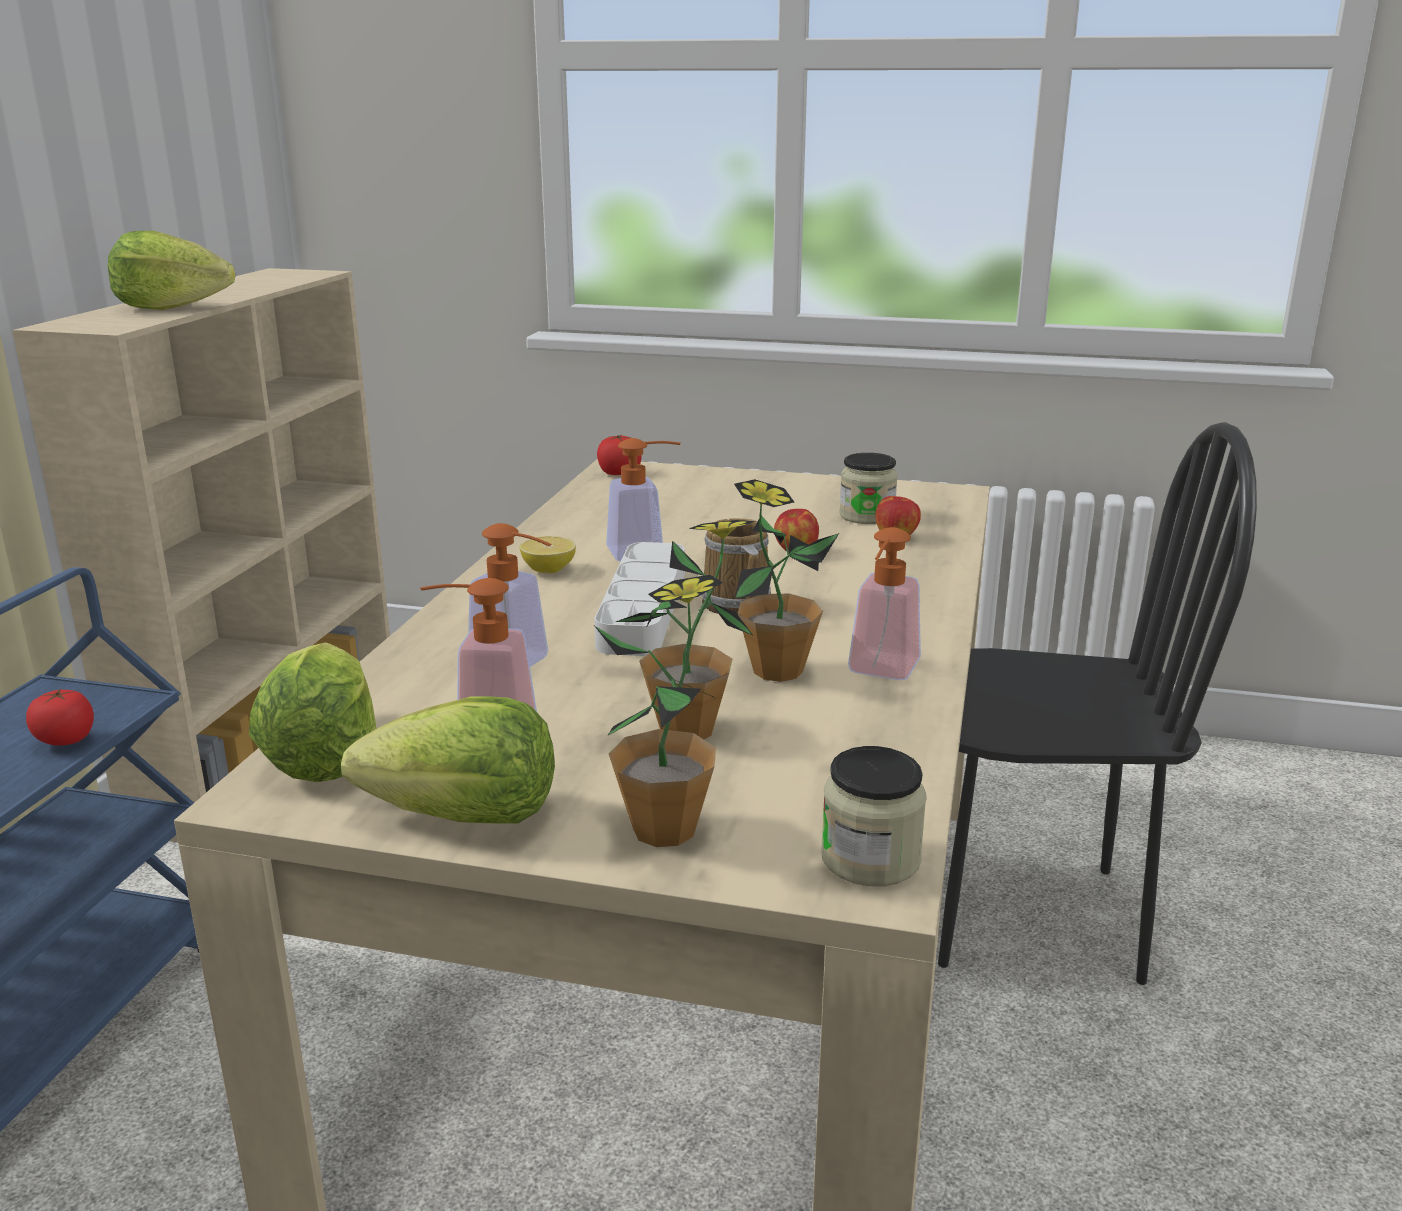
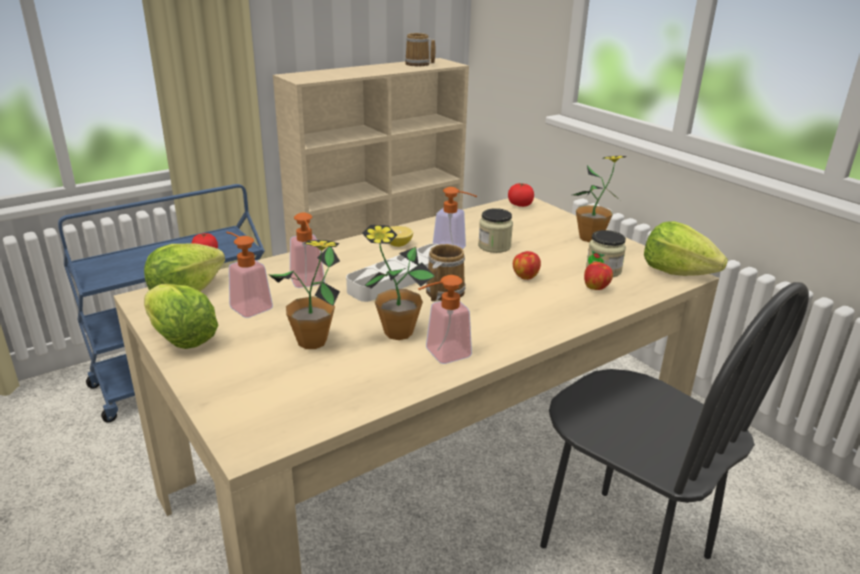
camera: 40 degrees right, 5 degrees up
(171, 307) = (347, 73): lettuce -> lettuce (677, 271)
(262, 280) = (418, 64): none -> mug
(664, 829) = (227, 378): potted plant -> potted plant (590, 238)
(870, 859) = (267, 434): jar -> jar (494, 246)

